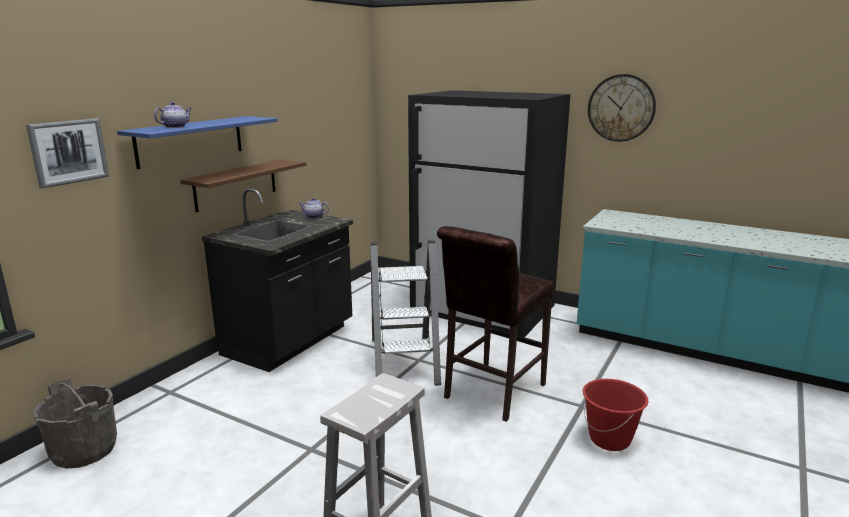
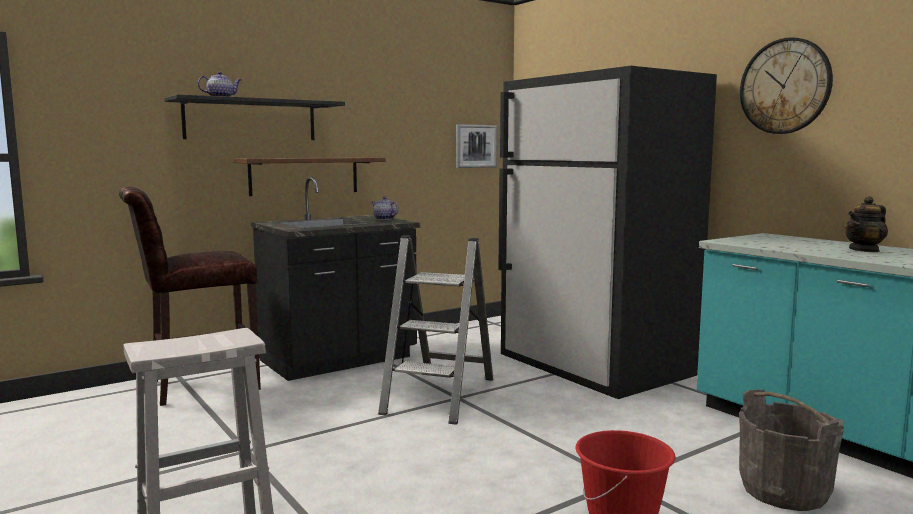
camera: 25 degrees right, 10 degrees down
(68, 152) = (109, 110): picture -> picture (475, 146)
(84, 450) = (62, 408): grey bucket -> grey bucket (784, 491)
(191, 141) = (251, 120): blue shelf -> black shelf
(491, 393) = (509, 443): brown stool -> brown stool (197, 386)
(685, 227) = (864, 250): none -> teapot

